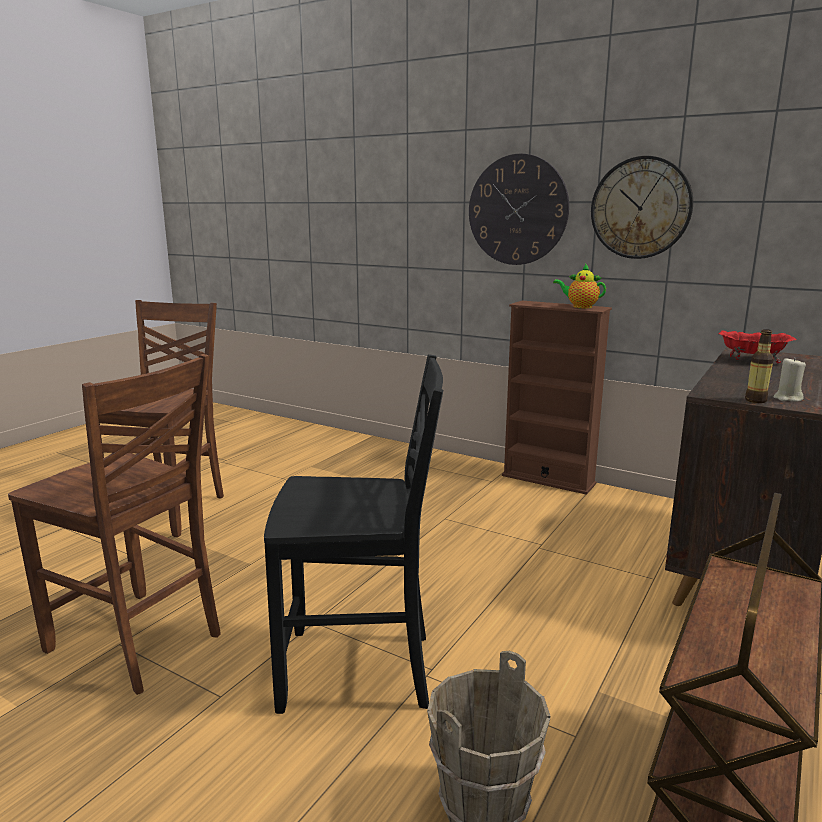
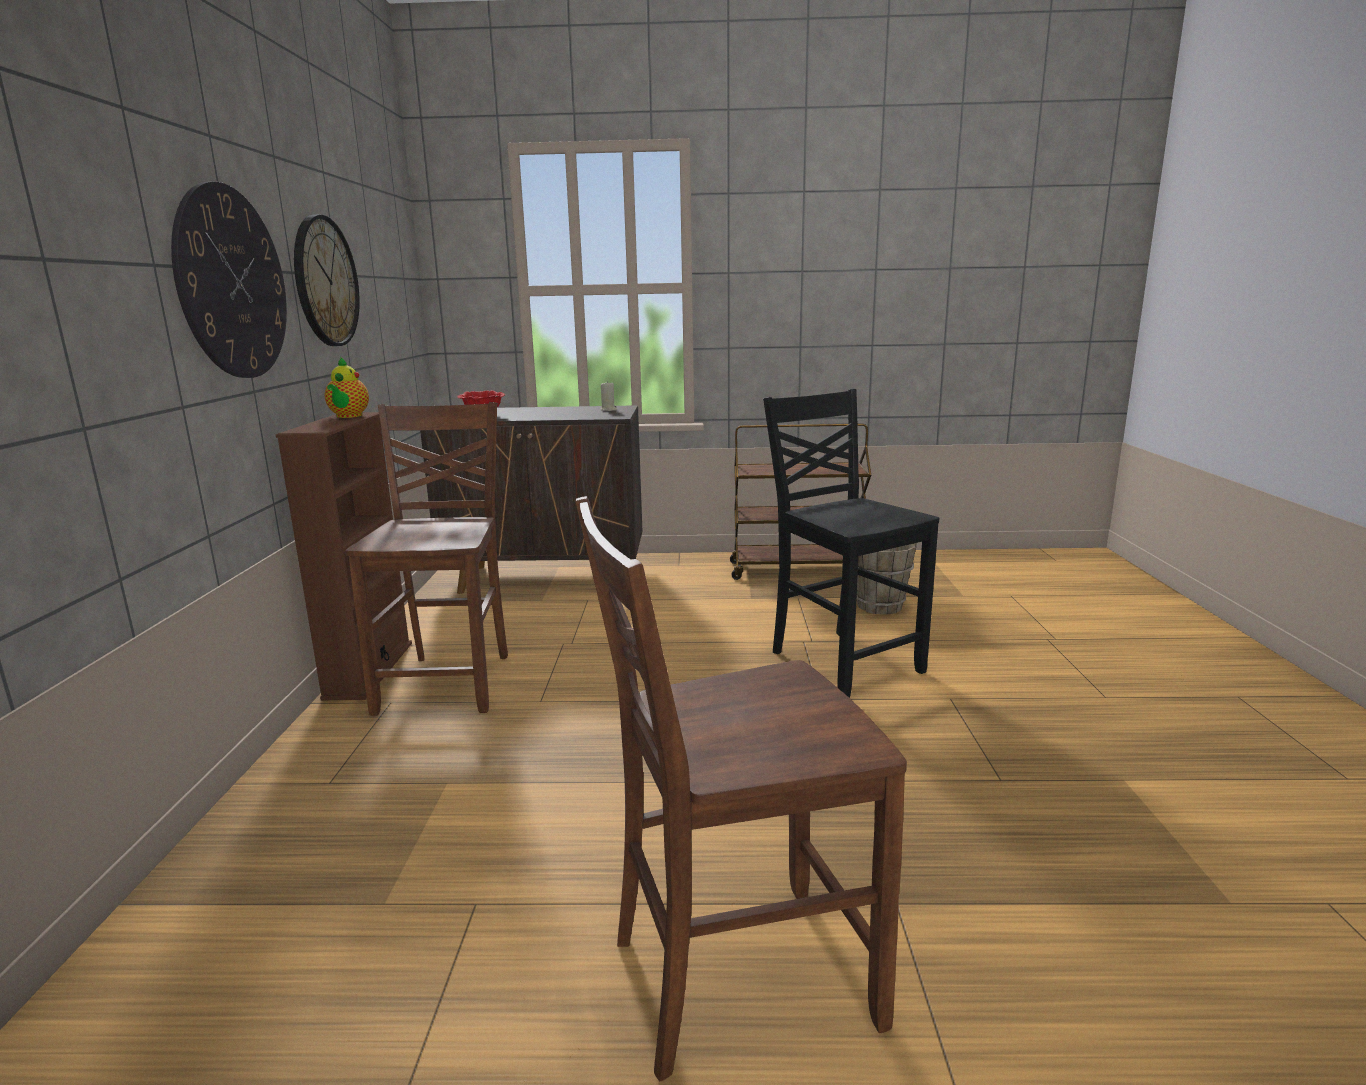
camera: 120 degrees left, 0 degrees up
(137, 643) = (982, 770): brown chair -> brown chair (449, 682)
(755, 400) = (623, 412): bottle -> none

